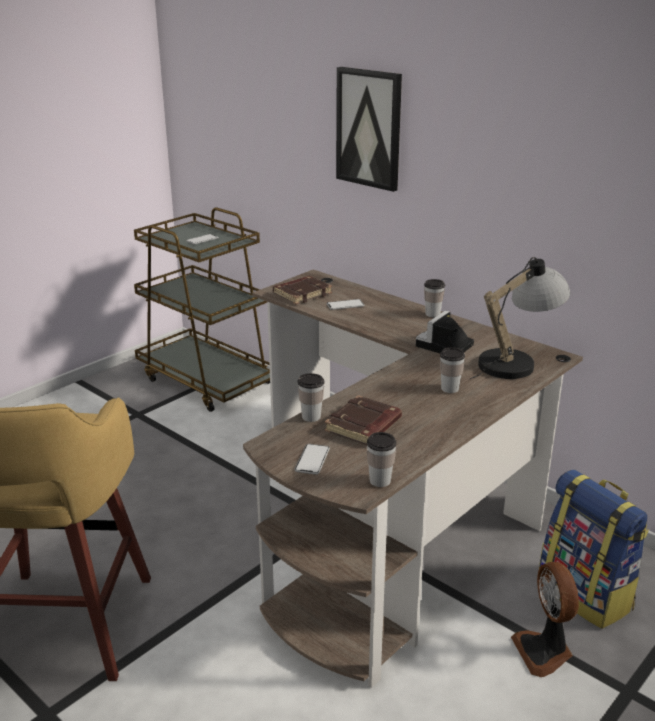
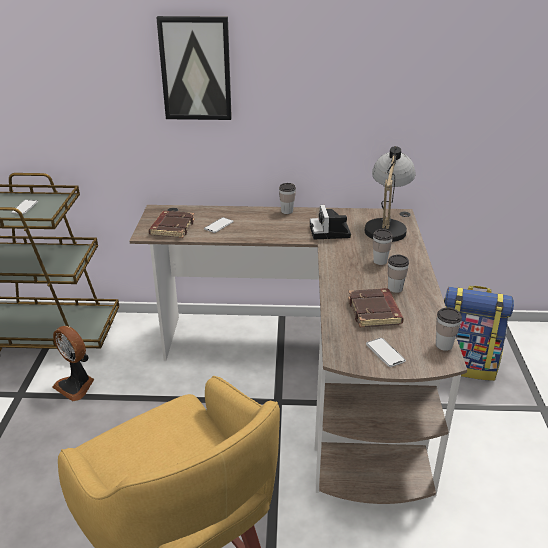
camera: 40 degrees left, 5 degrees up
(311, 417) = (333, 321): cup -> cup (395, 288)
(544, 652) = (486, 411): fan -> fan (76, 385)

